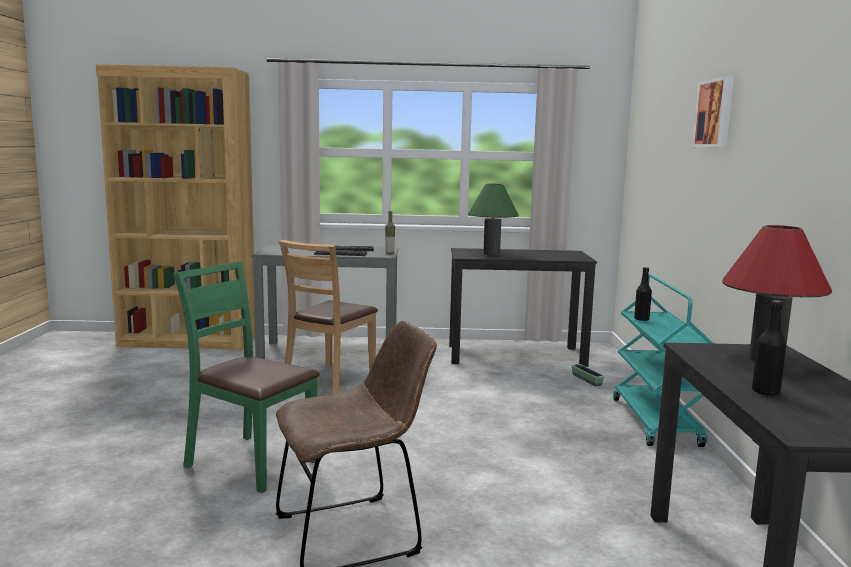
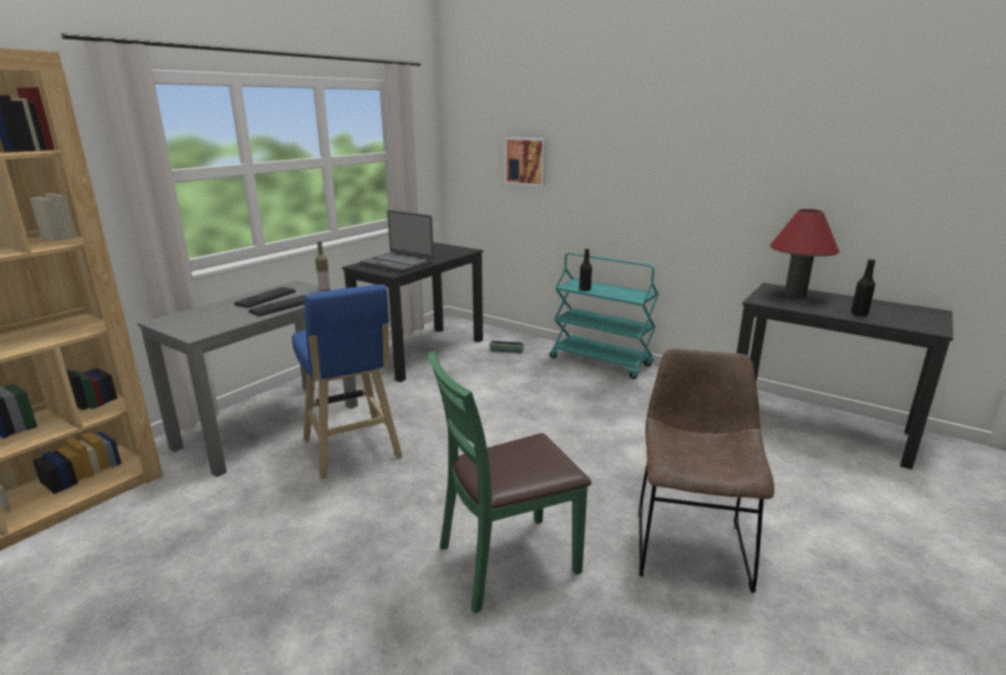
camera: 55 degrees left, 10 degrees up
(330, 380) = (352, 451): brown chair -> blue stool
(491, 253) = (397, 263): green table lamp -> laptop
(715, 113) = (624, 121): picture -> picture (526, 161)

